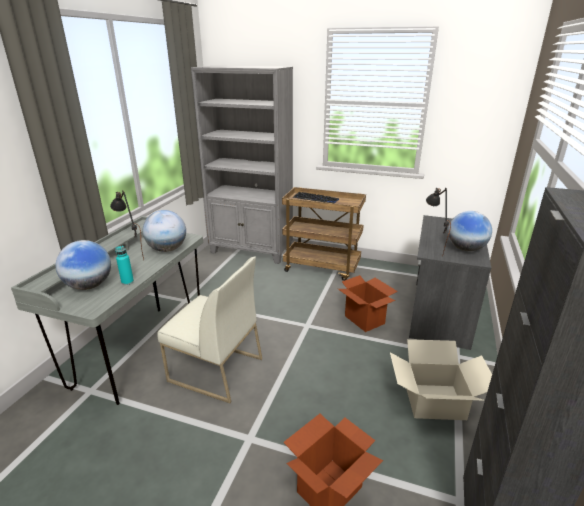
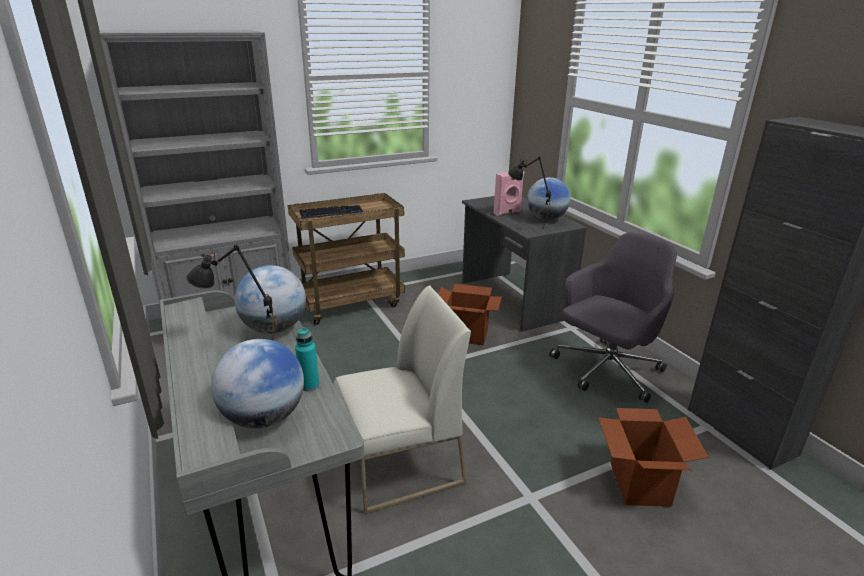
camera: 45 degrees left, 0 degrees up
(435, 402) = (606, 371): cardboard box -> grey office chair
(441, 234) = (507, 213): none -> pink speaker

